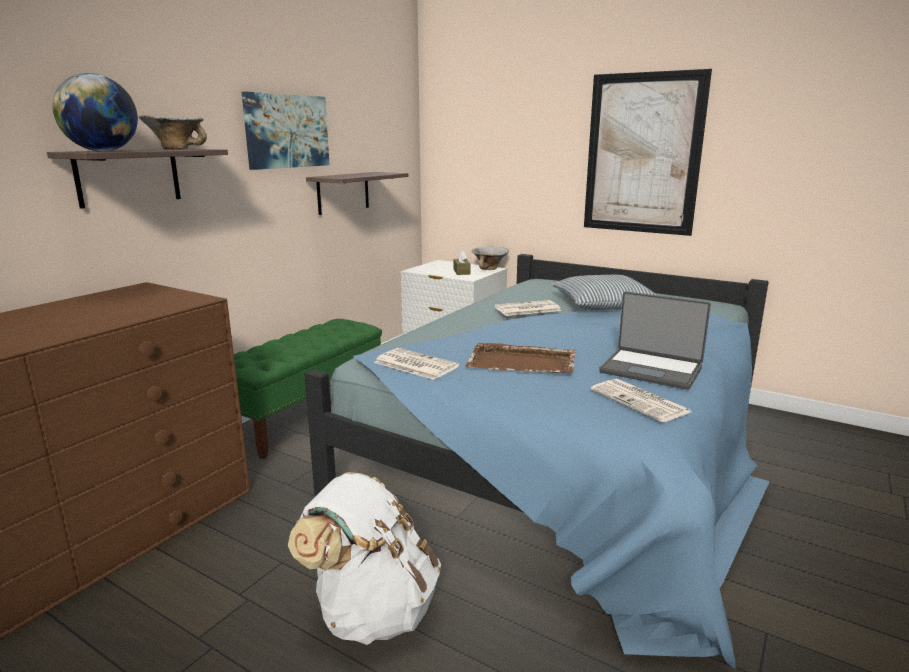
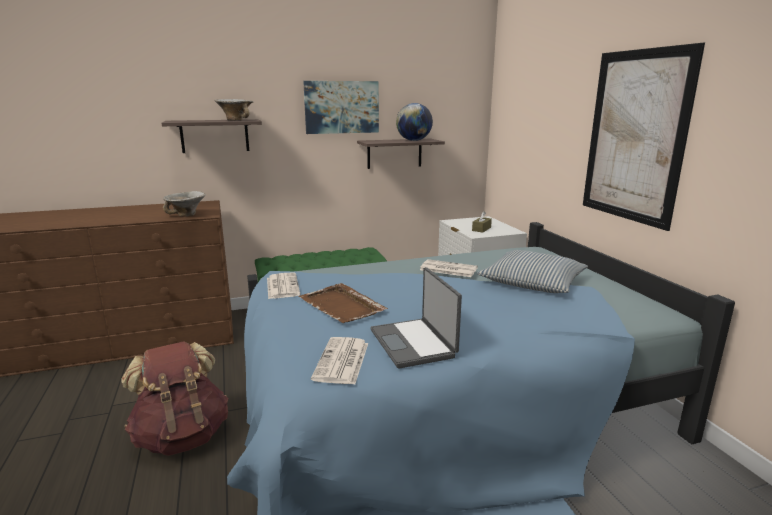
camera: 40 degrees right, 0 degrees up
(103, 151) = (182, 121): globe -> globe (414, 140)
(372, 610) = (182, 436): white backpack -> brown backpack
(490, 269) = (510, 231): bowl -> bowl (186, 215)

